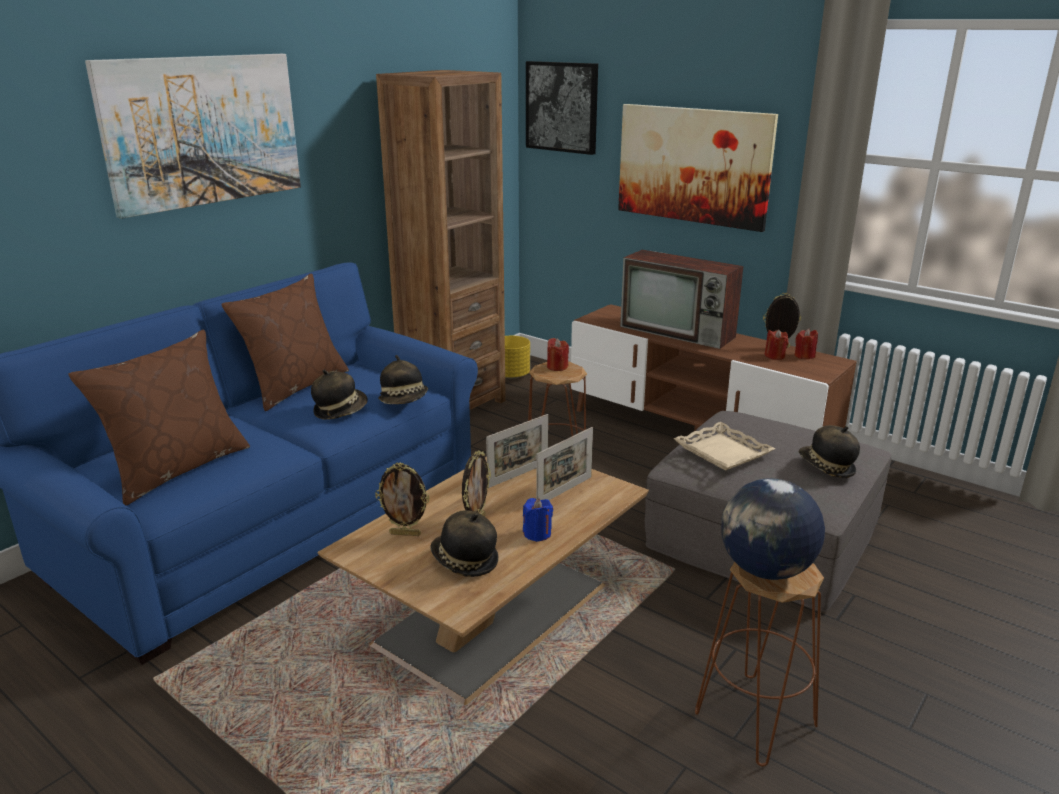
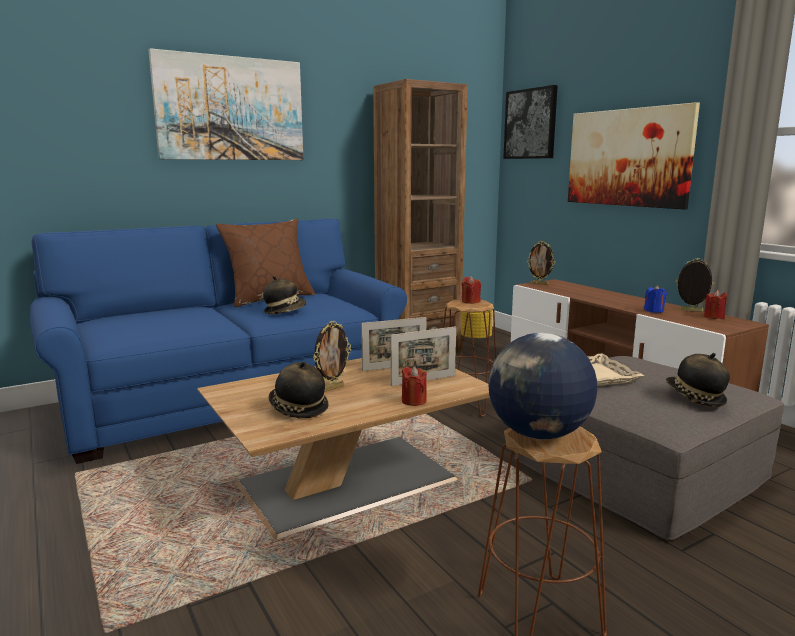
camera: 20 degrees right, 10 degrees down
(177, 468) = (143, 326): brown pillow -> none
(404, 401) = (337, 311): hat -> none
(405, 534) = (270, 387): picture frame -> picture frame (539, 284)
(537, 534) = (374, 402): blue candle -> blue candle (654, 311)
(679, 332) = (602, 296): television -> none
(774, 356) = (683, 315): red candle -> red candle (414, 401)

